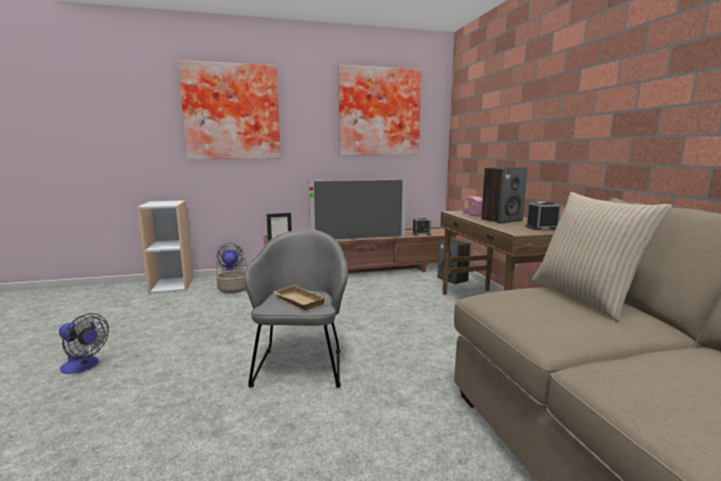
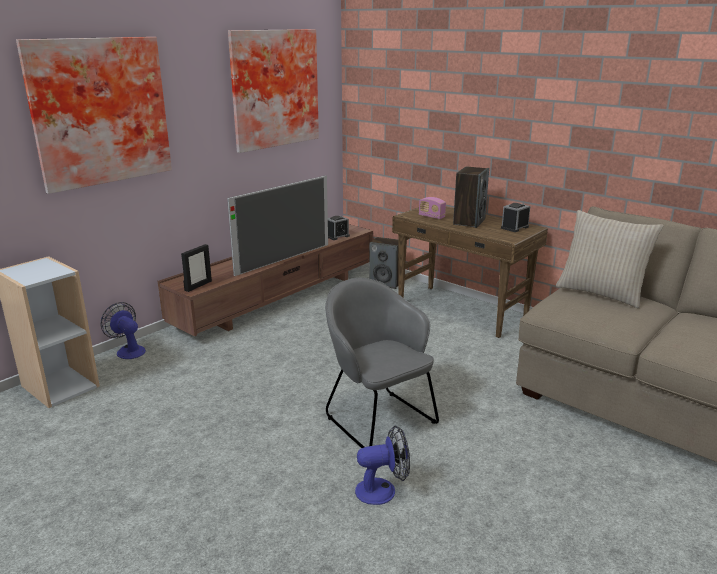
camera: 35 degrees left, 10 degrees up
(84, 366) = (161, 510): fan -> fan (383, 490)
(233, 289) = (164, 366): basket -> none
(297, 301) = (391, 357): beige tray -> none

